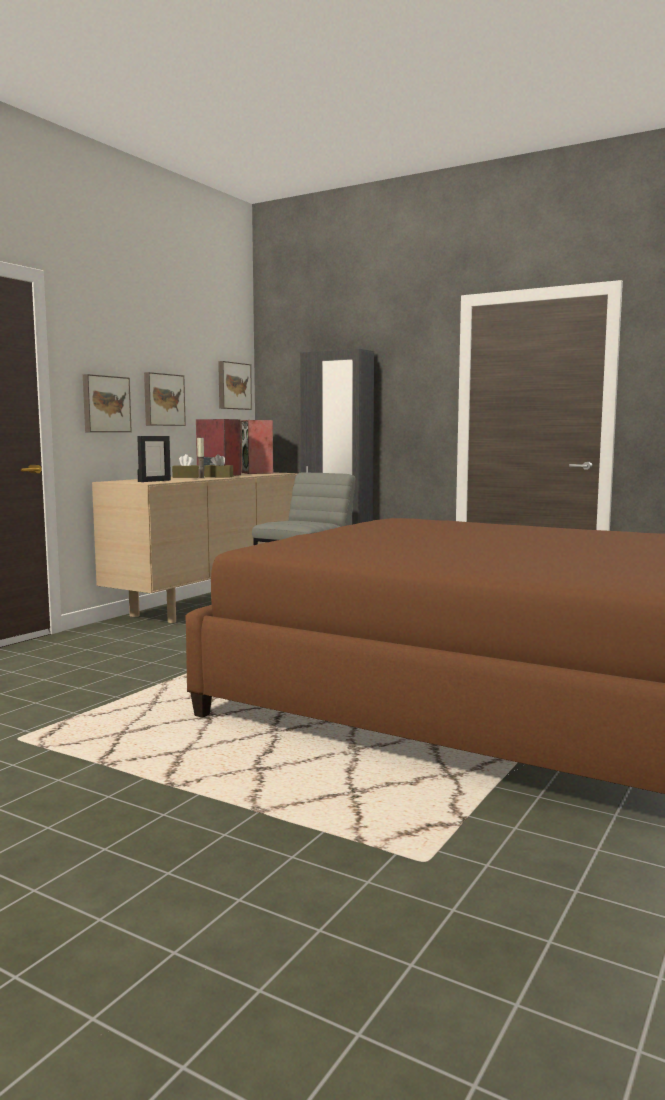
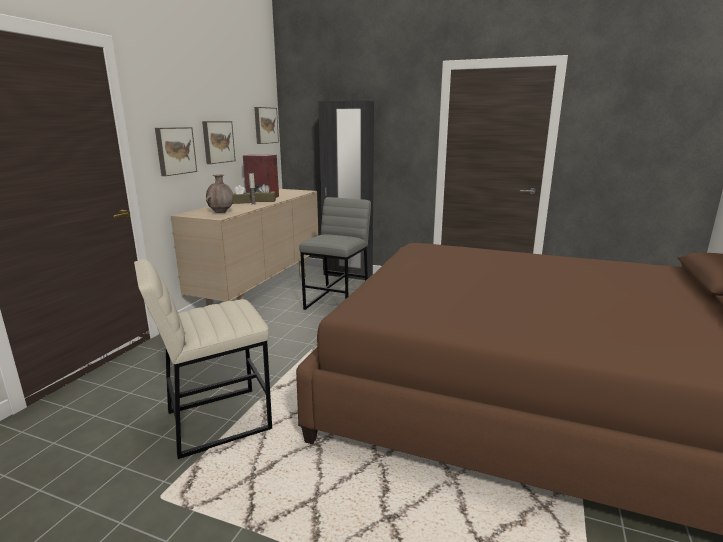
camera: 10 degrees left, 10 degrees up
(99, 696) = (215, 421): none -> beige chair
(154, 481) = (221, 212): picture frame -> brown vase
(257, 473) = (287, 191): speaker -> none

